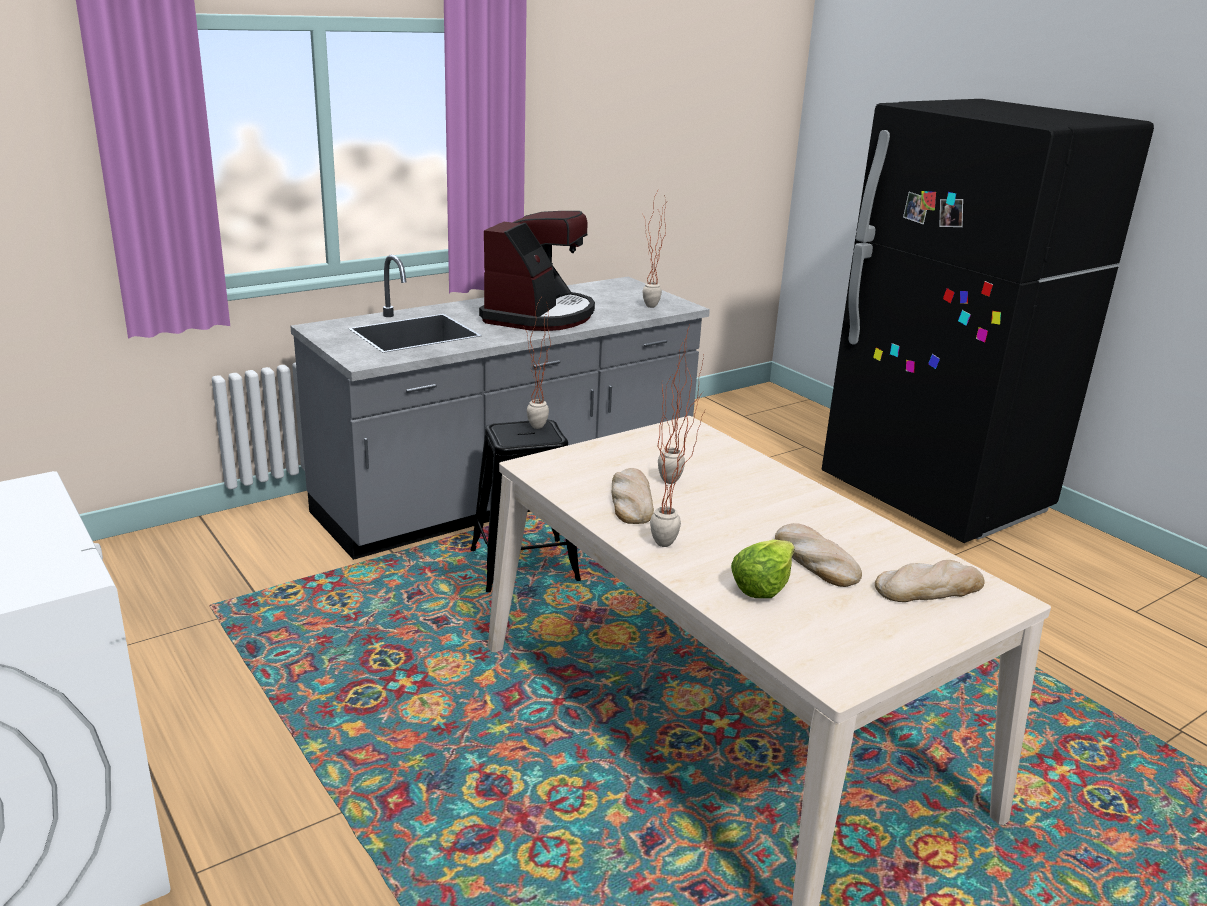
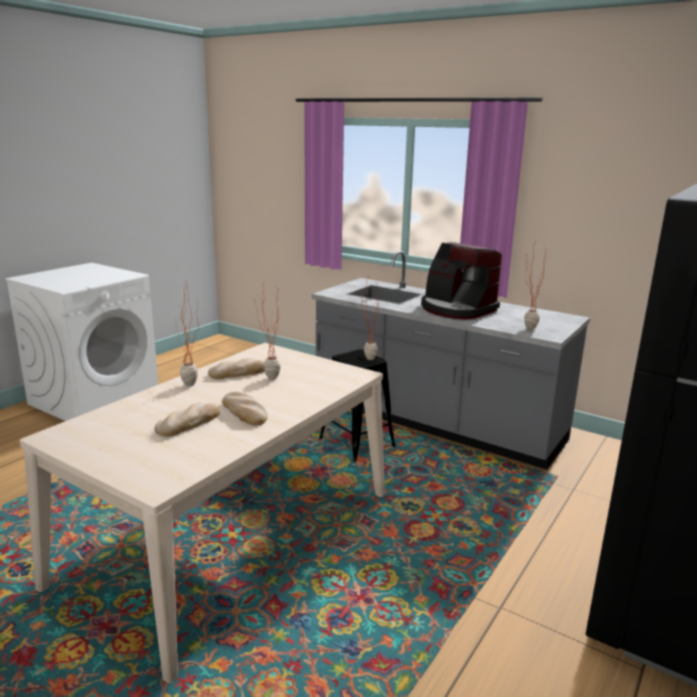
camera: 70 degrees right, 5 degrees down
(539, 315) = (457, 309): coffee machine -> coffee machine turned 45 degrees clockwise
(762, 585) = (150, 411): lettuce -> none
(929, 588) = (165, 459): bread -> bread (245, 412)

